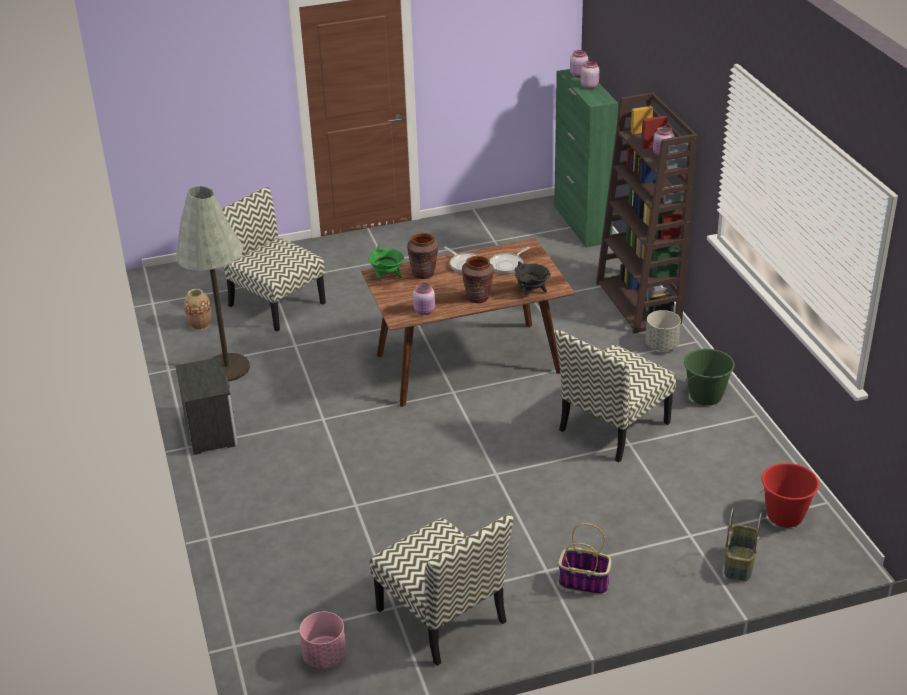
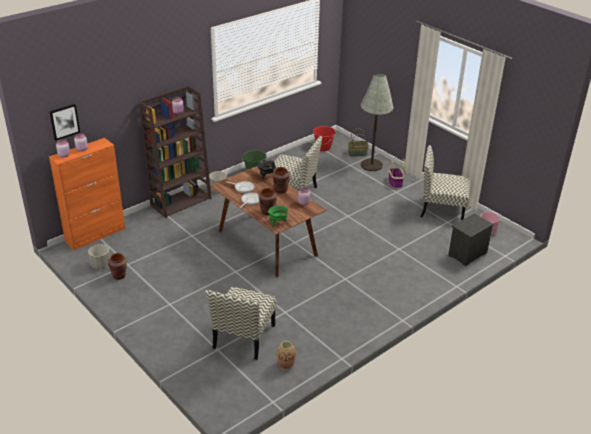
camera: 115 degrees left, 0 degrees up
(210, 431) = (383, 316): nightstand -> nightstand (466, 254)
(227, 368) = (324, 332): grey floor lamp -> grey floor lamp (371, 165)
(443, 616) = (441, 209): chair -> chair turned 105 degrees counterclockwise
(472, 232) = (119, 276): none -> brown vase
(506, 222) = (101, 265): none -> grey planter
(582, 224) = (96, 235): green cabinet -> orange cabinet
(603, 38) = (64, 121): none -> picture

